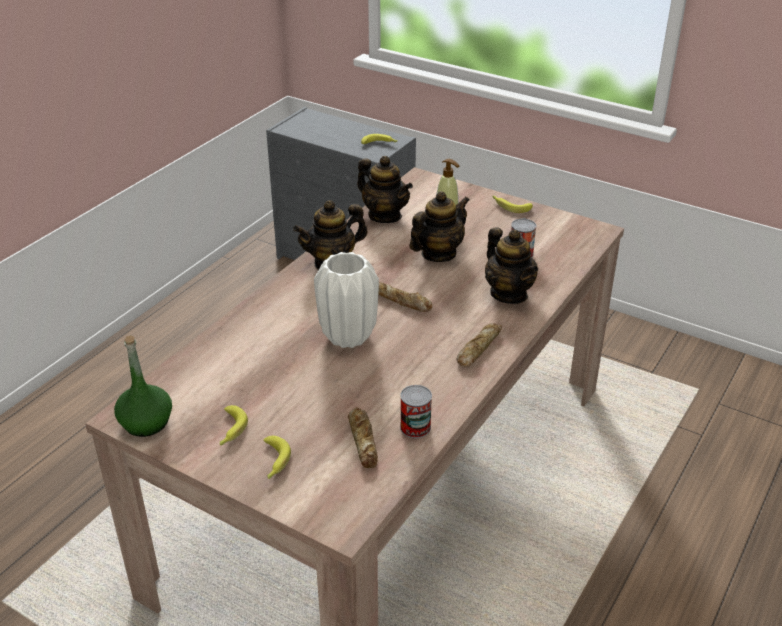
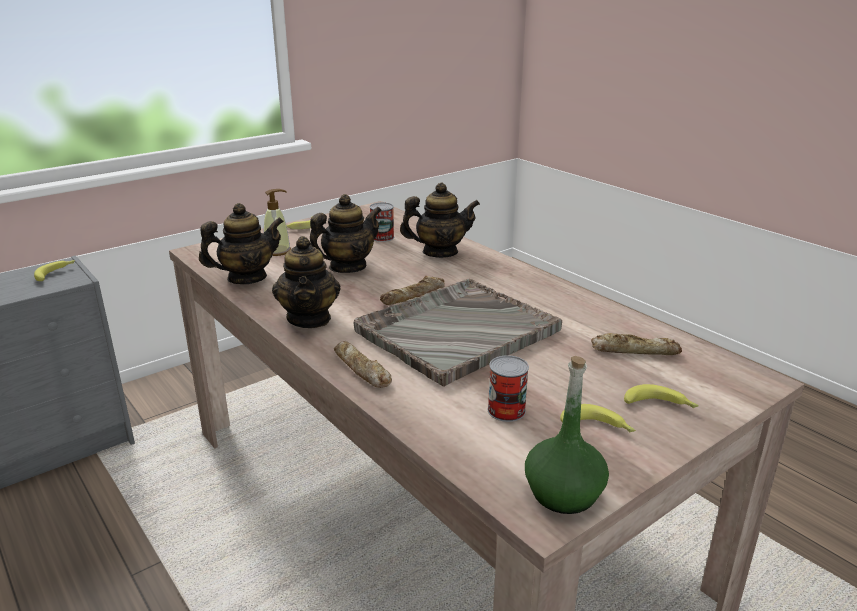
camera: 70 degrees left, 10 degrees down
(348, 336) = (456, 331): white vase -> grey tray
(415, 427) = (619, 323): can -> can (506, 410)
(438, 254) = (347, 267): teapot -> teapot turned 75 degrees clockwise
(478, 348) = (513, 278): bread -> bread (361, 370)

